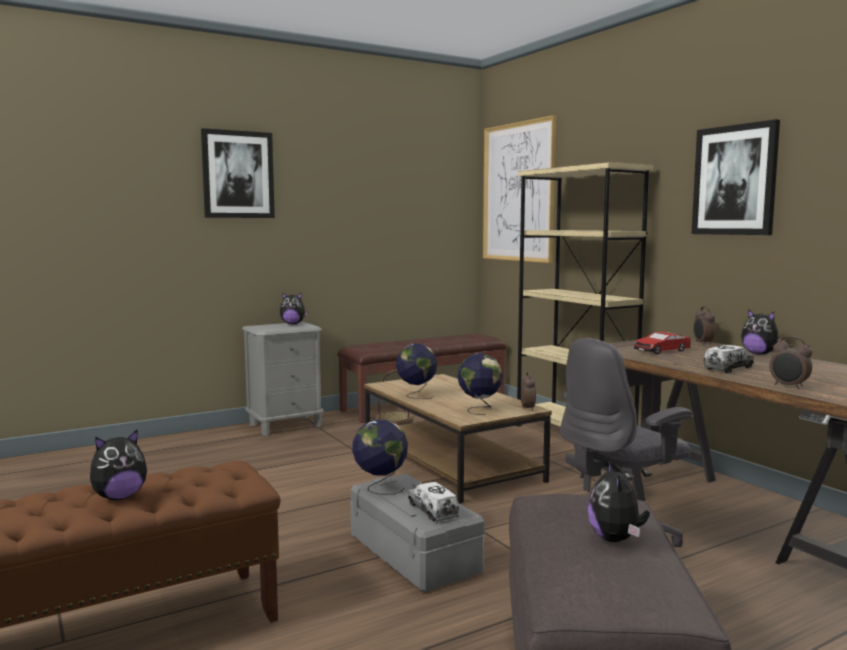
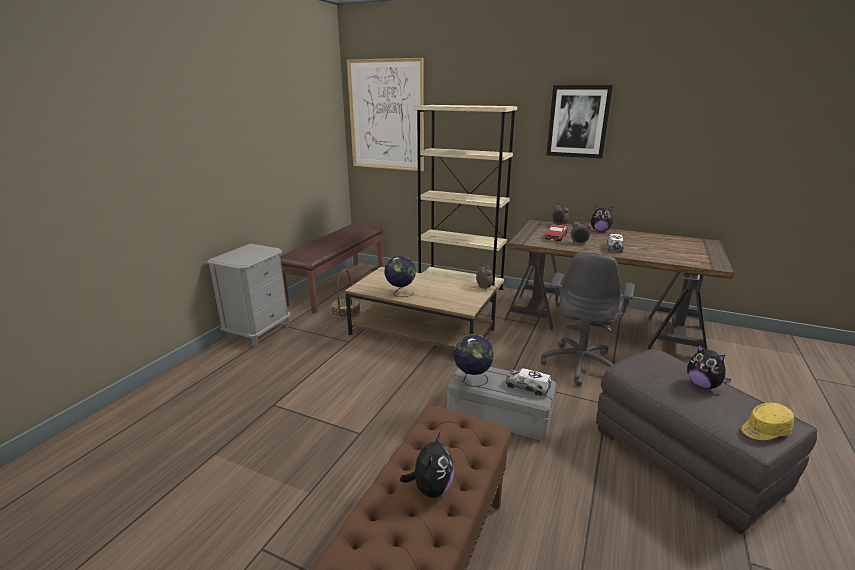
camera: 35 degrees left, 15 degrees up
(238, 174) = (177, 115): picture -> none
(293, 324) = (248, 248): plush toy -> none
(479, 409) = (459, 297): globe -> none
(603, 599) = (764, 430): none -> yellow cap
(788, 386) = (665, 258): alarm clock -> alarm clock (579, 244)

